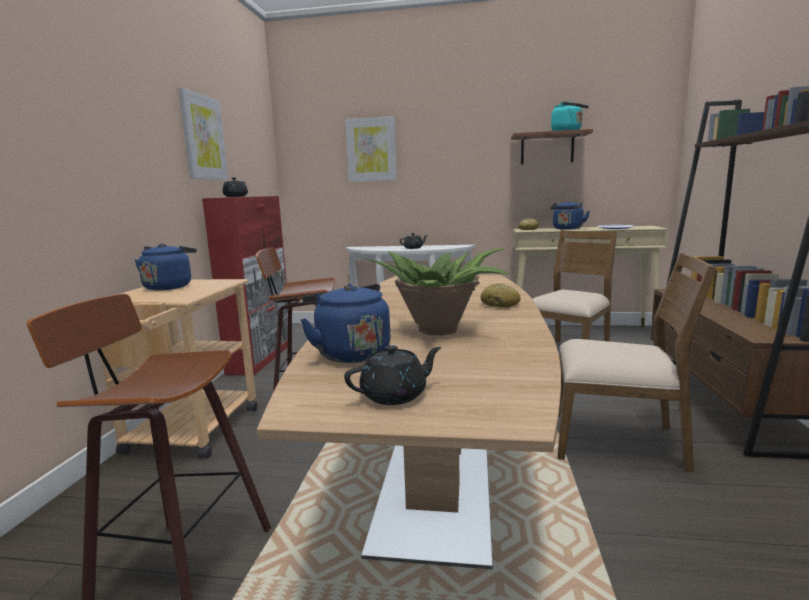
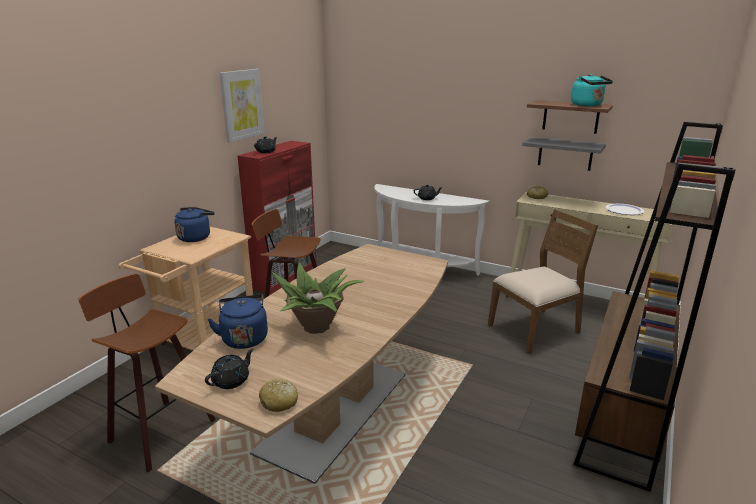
camera: 20 degrees right, 10 degrees up
(371, 150) = (403, 98): picture -> none
(395, 395) = (231, 381): black teapot -> black teapot turned 45 degrees counterclockwise
(500, 304) = (391, 306): bread -> bread (279, 402)
(545, 186) = (565, 154): none -> grey shelf
(567, 229) = (573, 204): blue kettle -> none
(617, 441) = (485, 423): brown chair -> none

